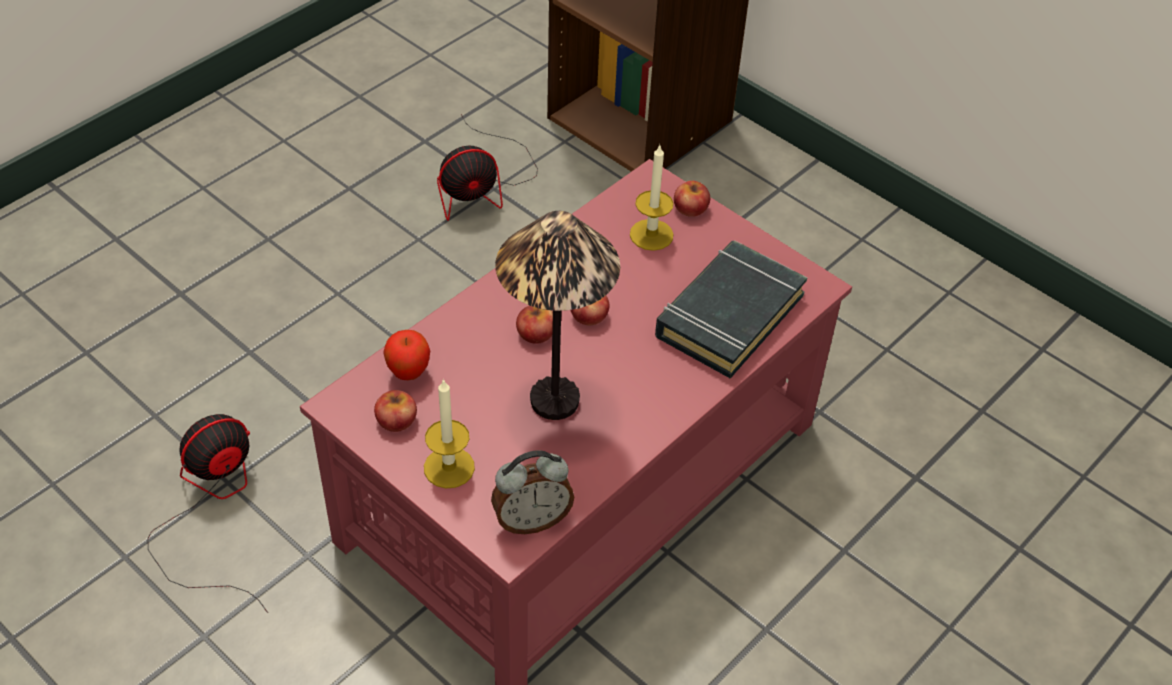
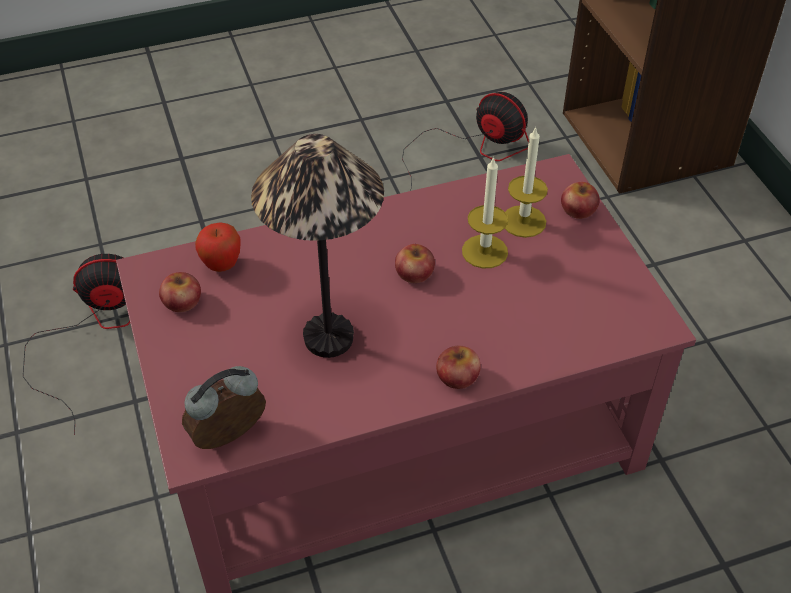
camera: 30 degrees right, 0 degrees up
(449, 467) = (195, 360): candle -> candle (484, 251)
(482, 185) = (471, 151): fan -> fan turned 150 degrees counterclockwise
(531, 520) = (230, 438): alarm clock -> alarm clock turned 135 degrees clockwise
(536, 333) = (355, 271): apple -> apple (457, 376)
(729, 315) = (548, 321): black book -> none

